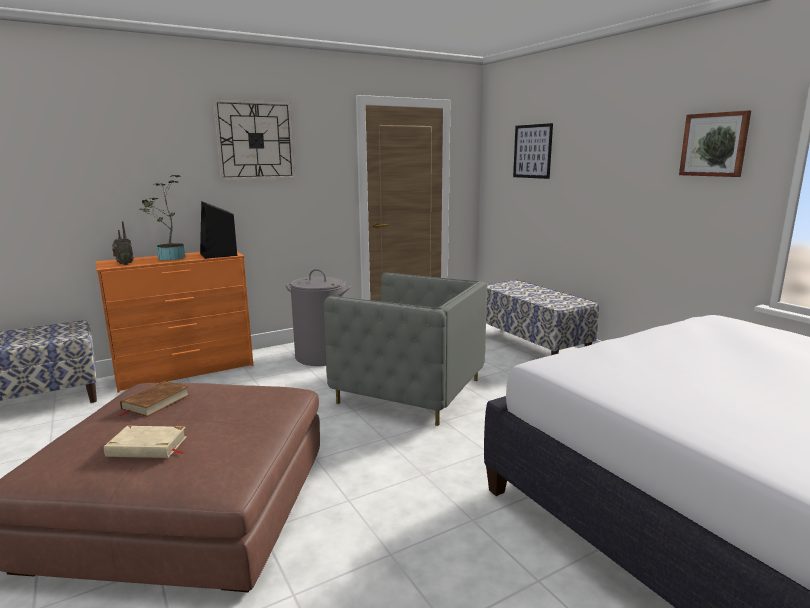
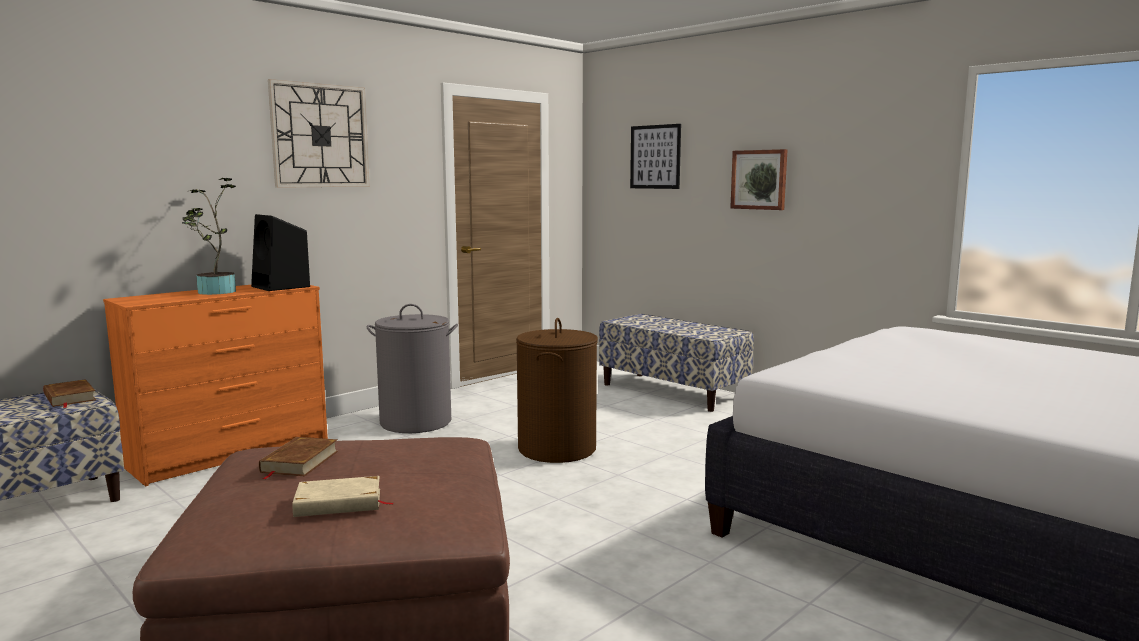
camera: 15 degrees left, 5 degrees down
(66, 329) = (69, 397): none -> brown book
(124, 264) = (157, 300): radio -> none
(410, 391) = (557, 449): grey armchair -> brown laundry basket
(714, 144) = (875, 147): picture -> picture (759, 179)

